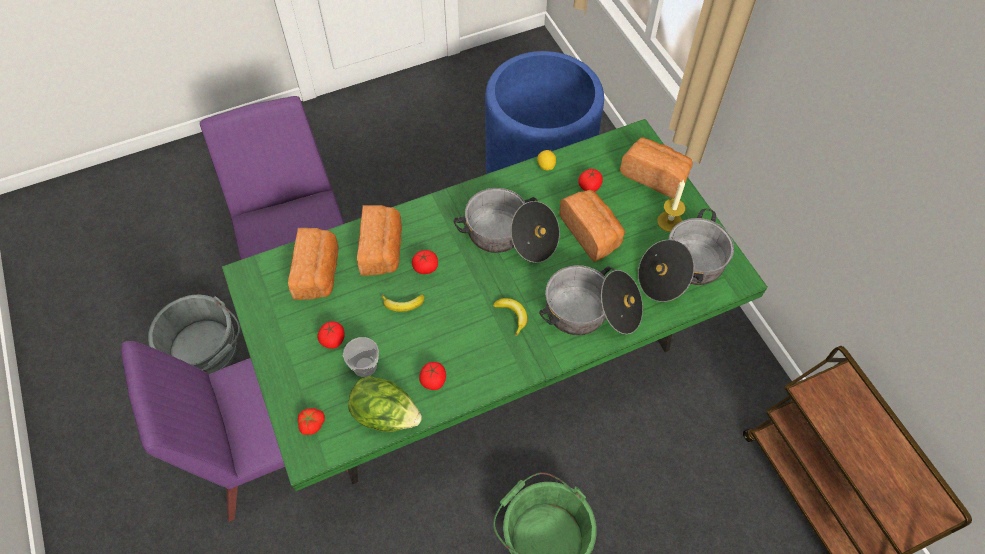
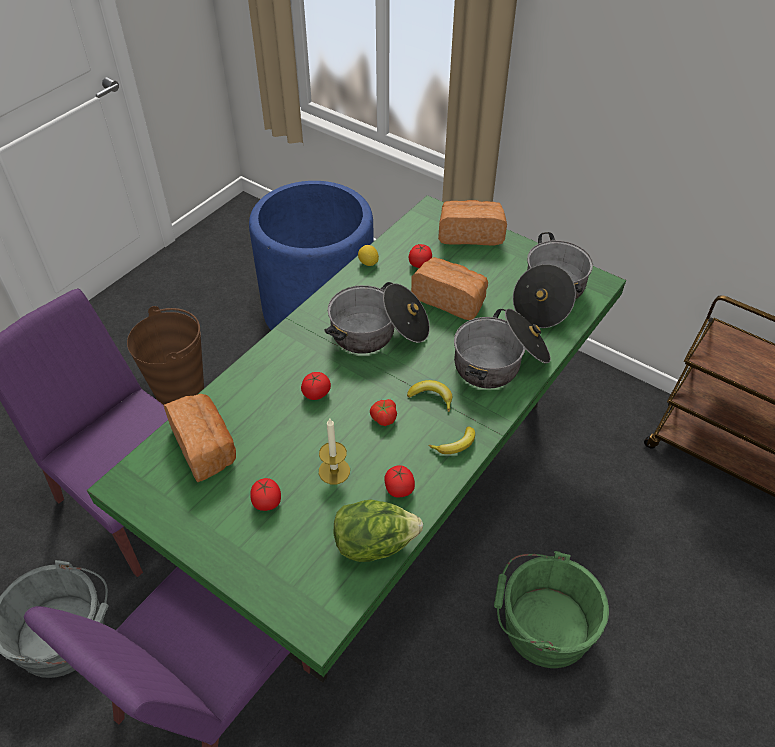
camera: 30 degrees left, 10 degrees down
(311, 424) = (301, 593): tomato -> tomato (383, 418)
(365, 366) = (319, 510): cup -> none
(382, 250) = (260, 396): bread -> none
(387, 194) = (180, 389): none -> brown bucket
(403, 305) = (317, 436): banana -> banana (456, 445)
(669, 221) = (510, 264): candle -> candle (334, 471)

